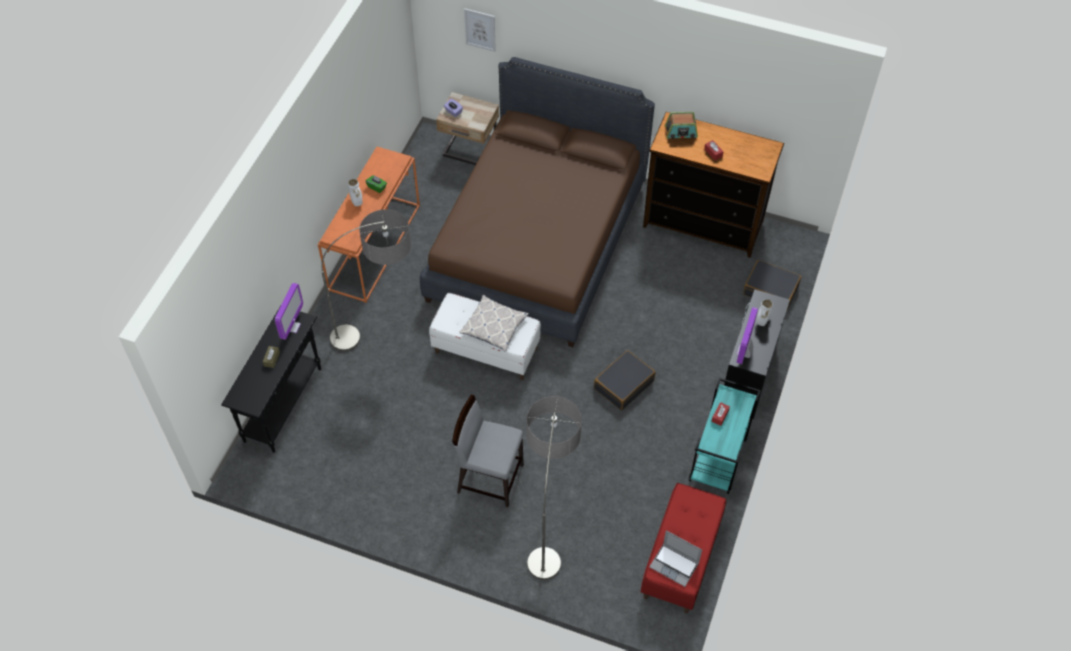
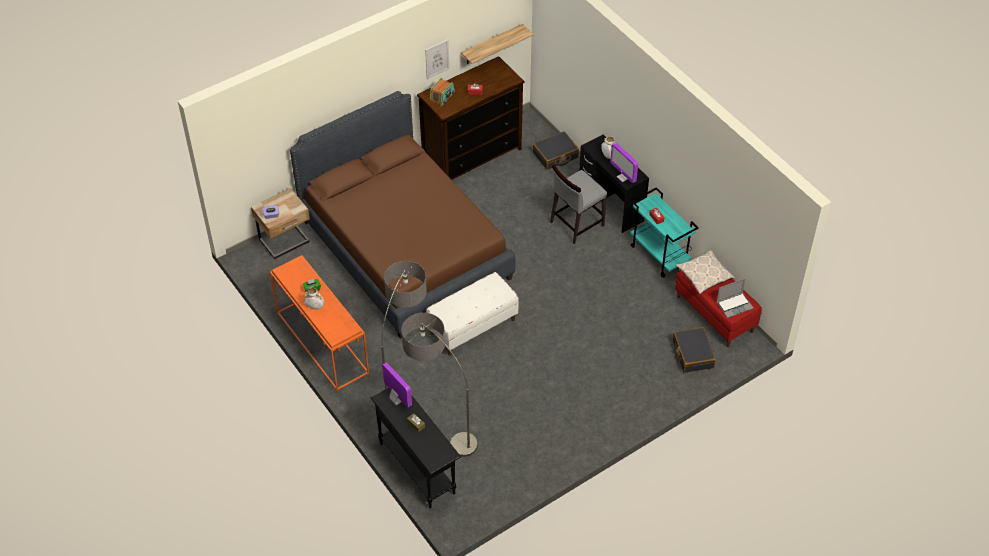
camera: 55 degrees left, 5 degrees down
(480, 29) = (267, 135): picture -> picture (437, 59)
(490, 478) = (578, 379): grey chair -> grey chair (576, 224)
(494, 326) = (479, 298): pillow -> pillow (704, 275)
(549, 527) = (640, 367): floor lamp -> floor lamp (439, 426)
(623, 384) = (564, 269): black suitcase -> black suitcase (692, 354)
(780, 124) = (491, 44): none -> shelf

